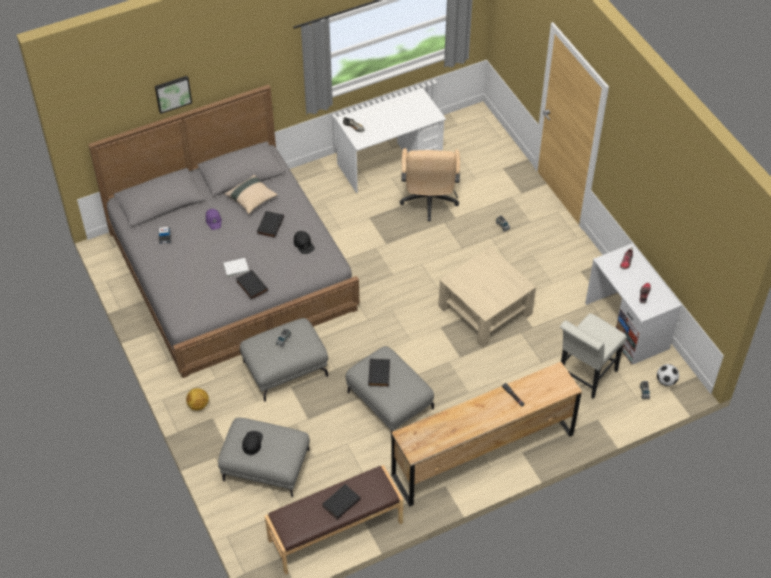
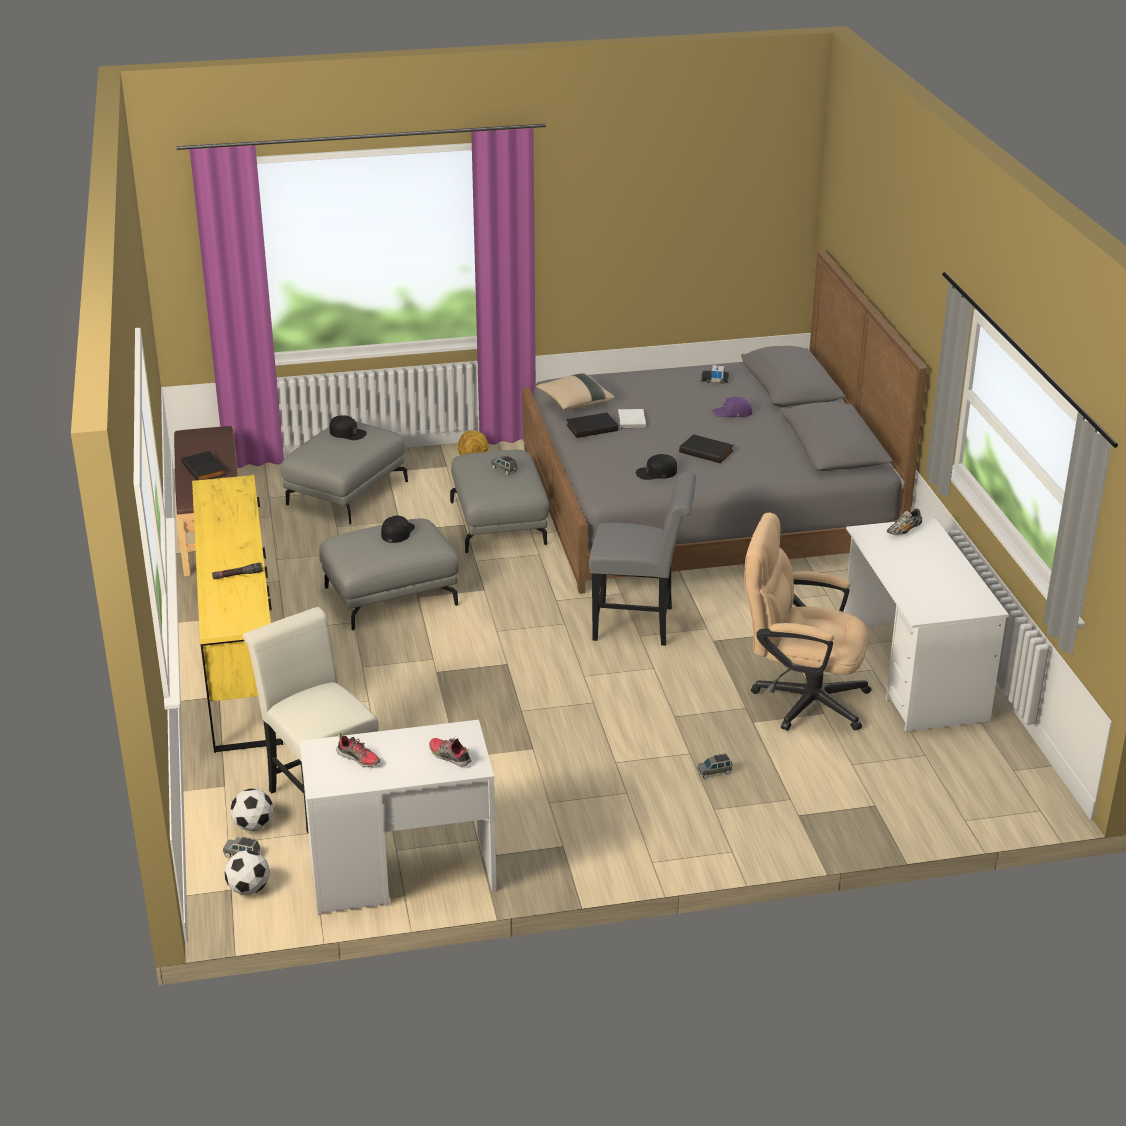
camera: 105 degrees right, 20 degrees down
(172, 93) = (876, 261): picture -> none
(251, 199) = (767, 444): beige pillow -> beige pillow (574, 403)
(380, 277) = (640, 624): none -> grey chair
(380, 374) = (397, 532): black book -> black cap
(483, 454) = (242, 659): brown dresser -> yellow dresser
(485, 310) = (521, 714): beige coffee table -> none
(622, 395) = (253, 826): none -> football

